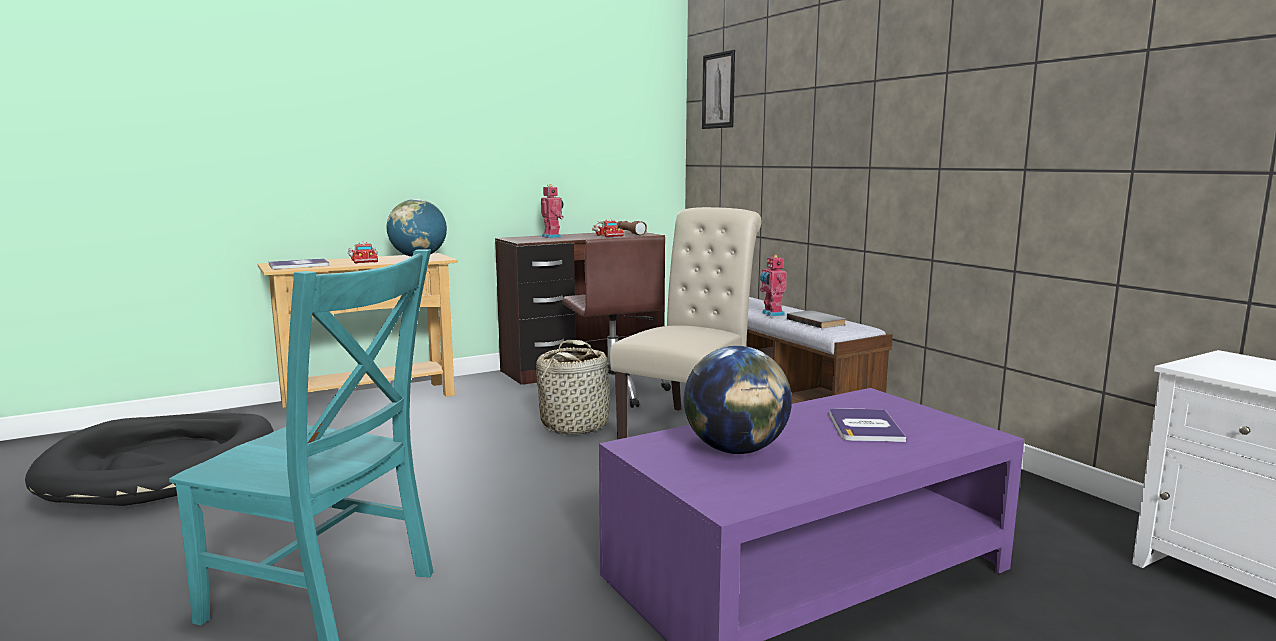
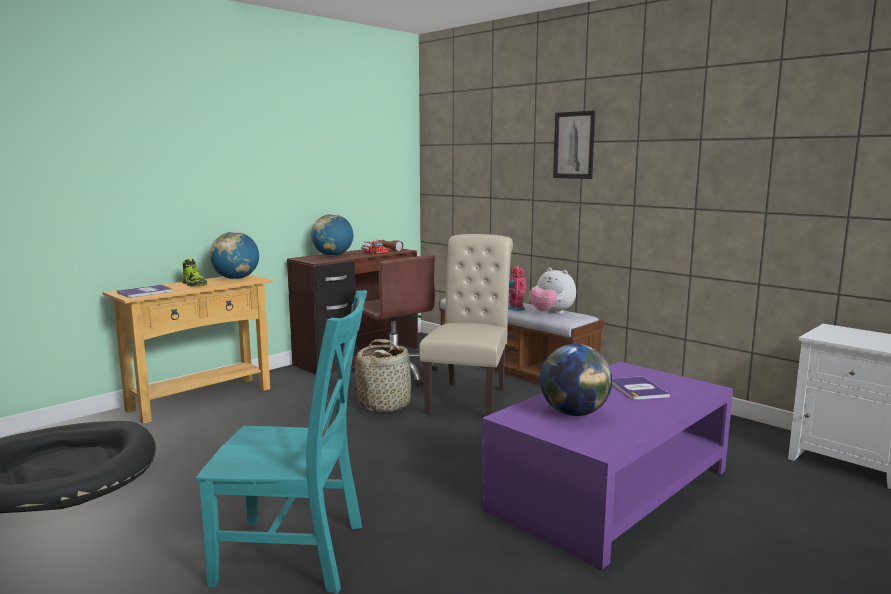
camera: 15 degrees left, 0 degrees up
(363, 260) = (194, 284): toy truck -> shoe
(552, 237) = (333, 255): toy robot -> globe
(718, 90) = (450, 139): picture -> picture (574, 145)
(817, 321) = (551, 313): grey book -> plush toy

